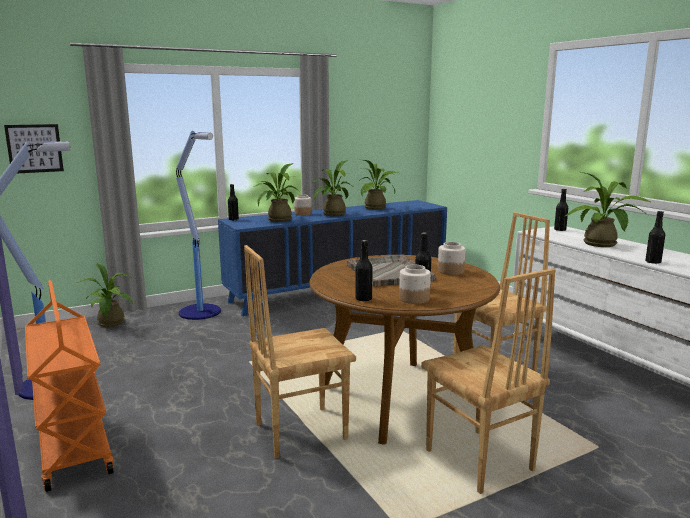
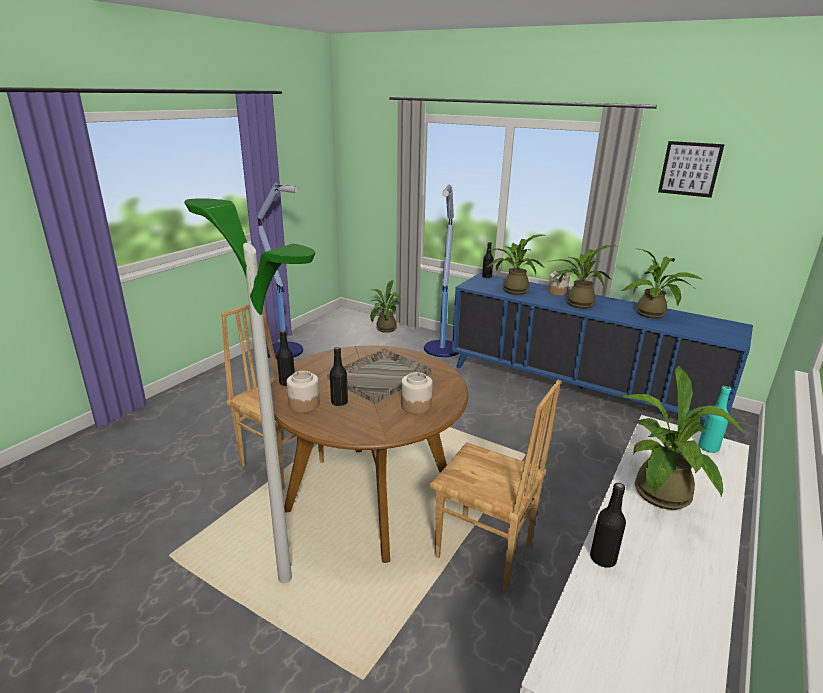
camera: 60 degrees right, 10 degrees up
(34, 148) = (368, 181): picture -> picture (690, 169)
(72, 445) = (222, 388): orange cart -> none
(478, 462) = (284, 579): brown chair -> floor lamp
(560, 230) = (708, 448): black bottle -> turquoise bottle

